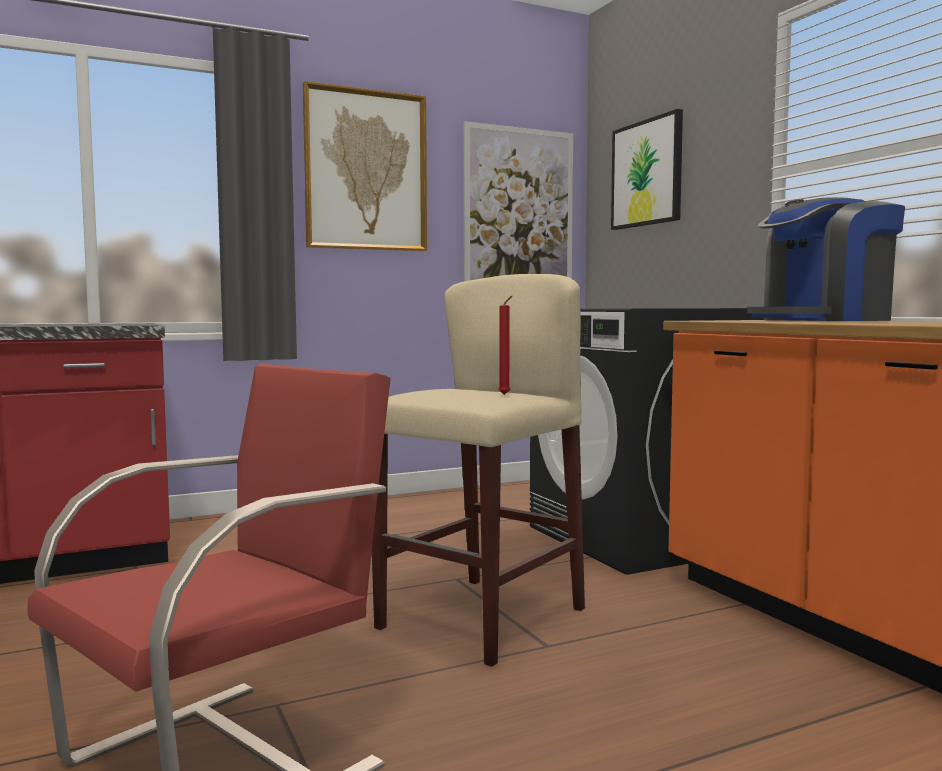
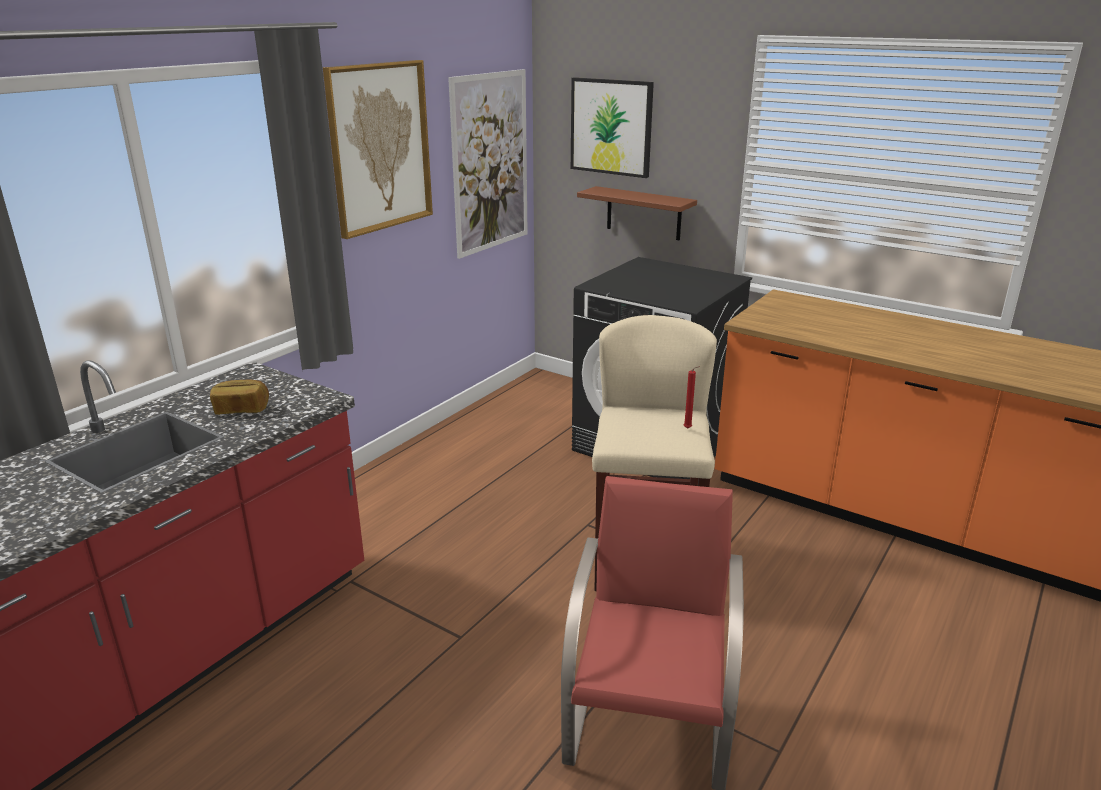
camera: 30 degrees left, 20 degrees up
(66, 324) = (241, 409): none -> bread
(676, 264) = (643, 213): none -> brown shelf
(822, 320) = (818, 312): coffee machine -> none

